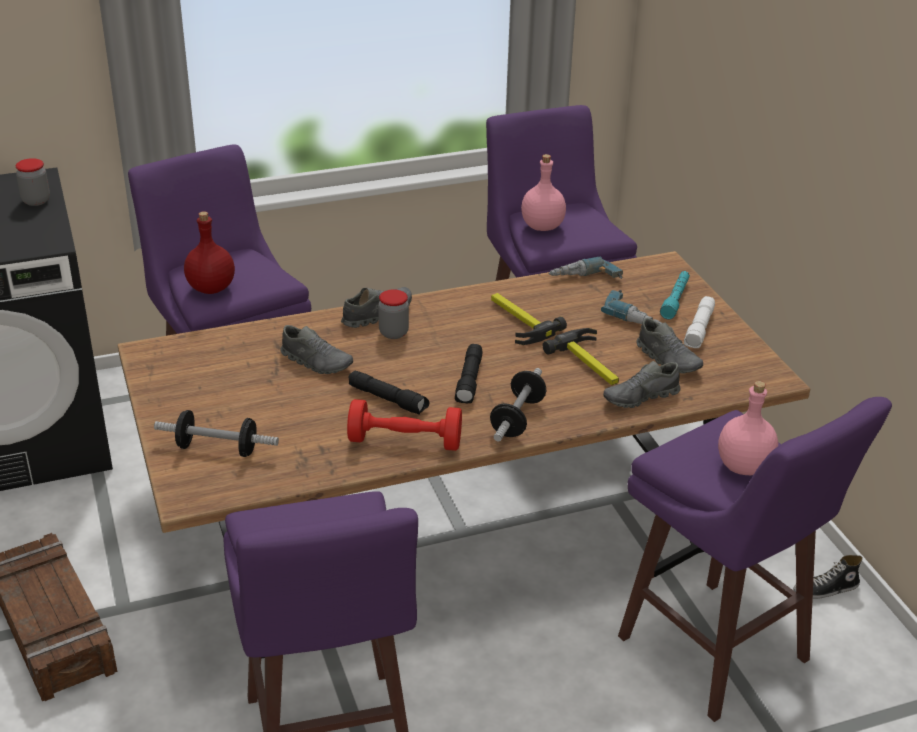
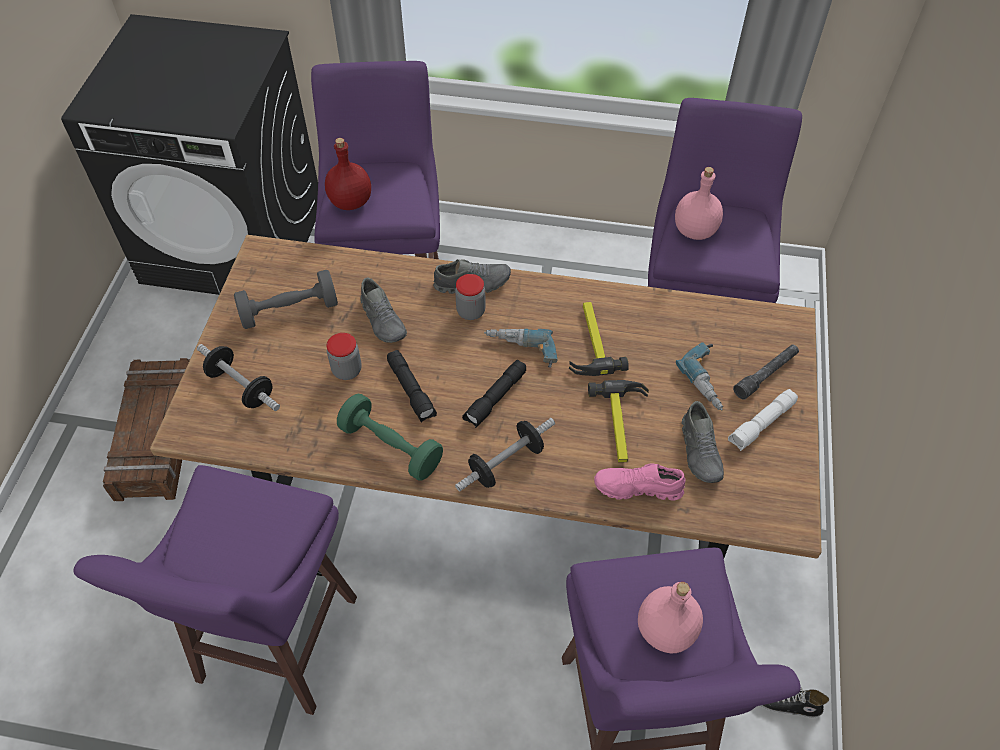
camera: 30 degrees right, 20 degrees up
(36, 201) = (245, 67): jar -> jar (347, 370)
(216, 382) = (289, 311): none -> grey dumbbell
(405, 441) = (391, 447): red dumbbell -> green dumbbell
(585, 280) = (693, 314): power drill -> power drill (520, 352)
(640, 397) = (637, 488): grey shoe -> pink shoe
(675, 299) = (766, 374): turquoise flashlight -> grey flashlight

